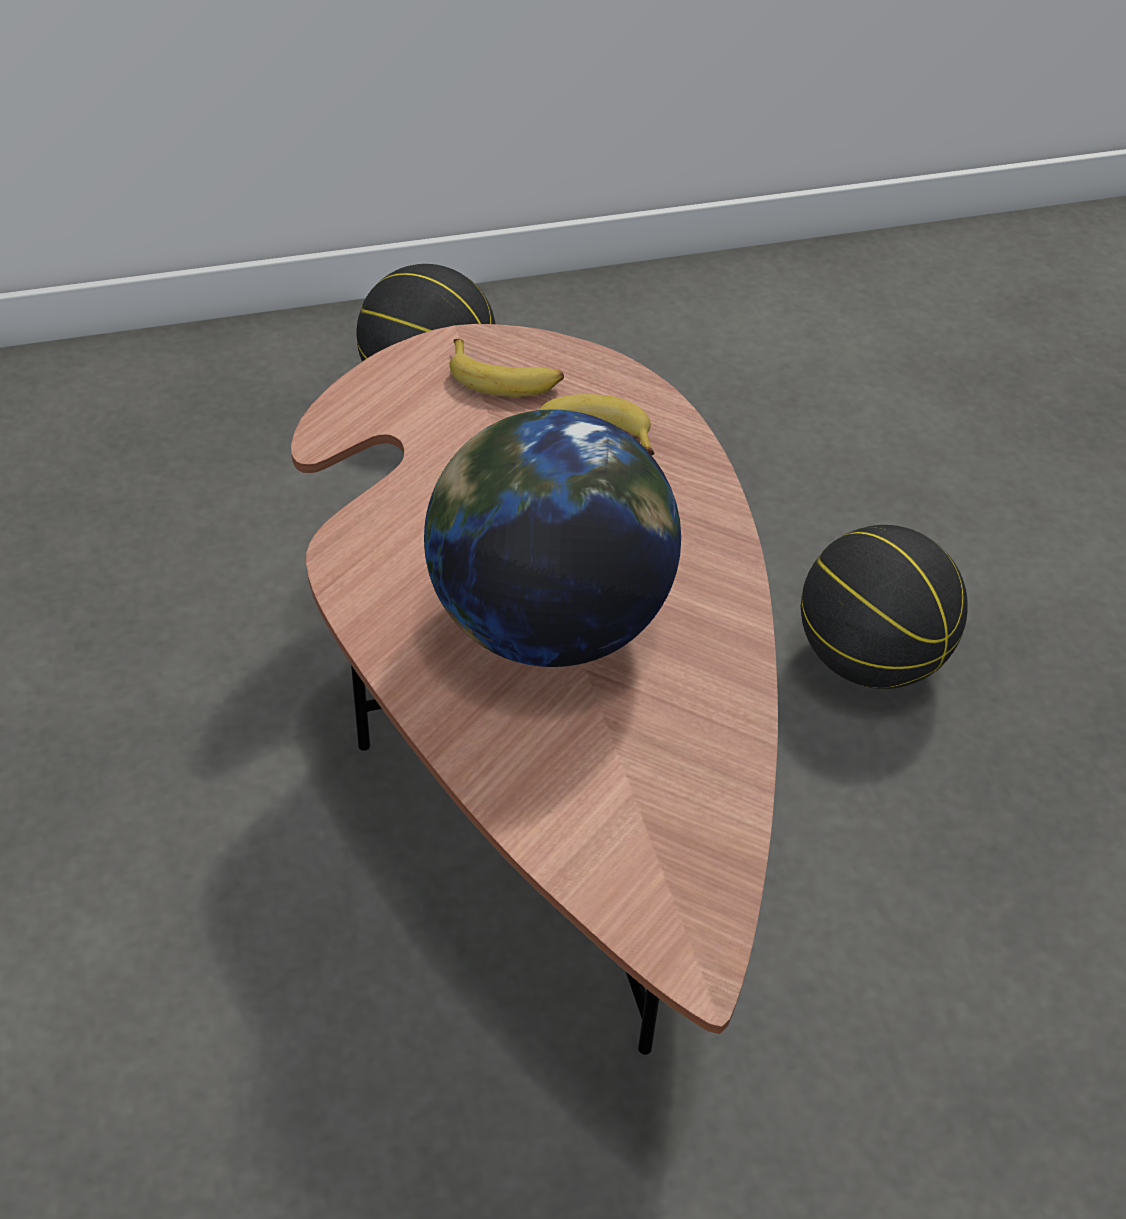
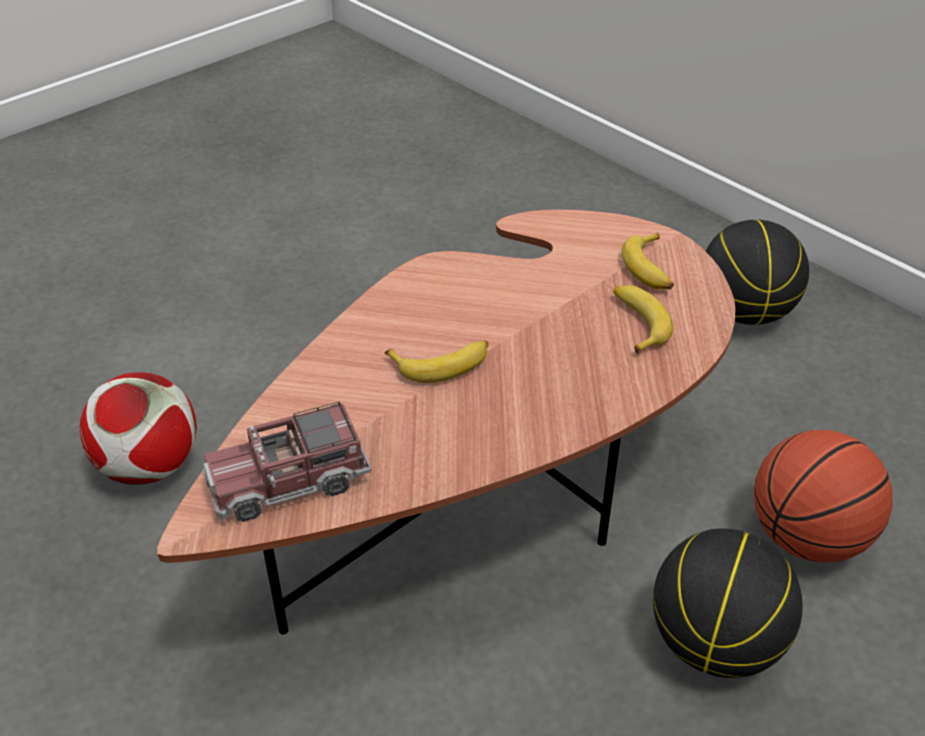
camera: 65 degrees right, 5 degrees down
(234, 1123) = (149, 466): none -> football
(547, 624) = (442, 364): globe -> banana
(668, 846) = (288, 481): none -> toy truck
(780, 523) = (808, 538): none -> basketball

